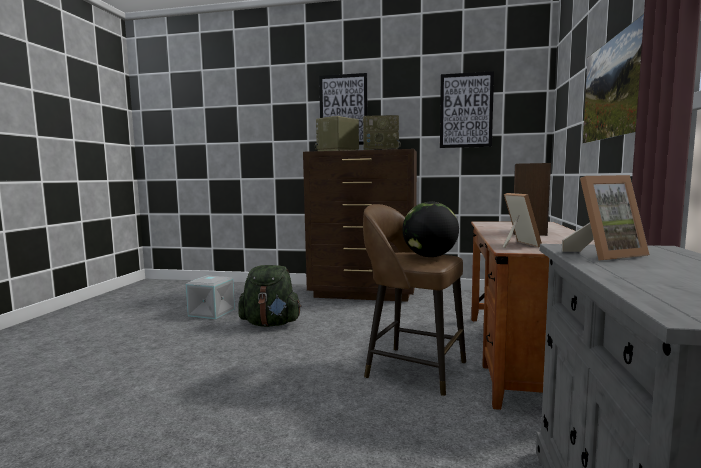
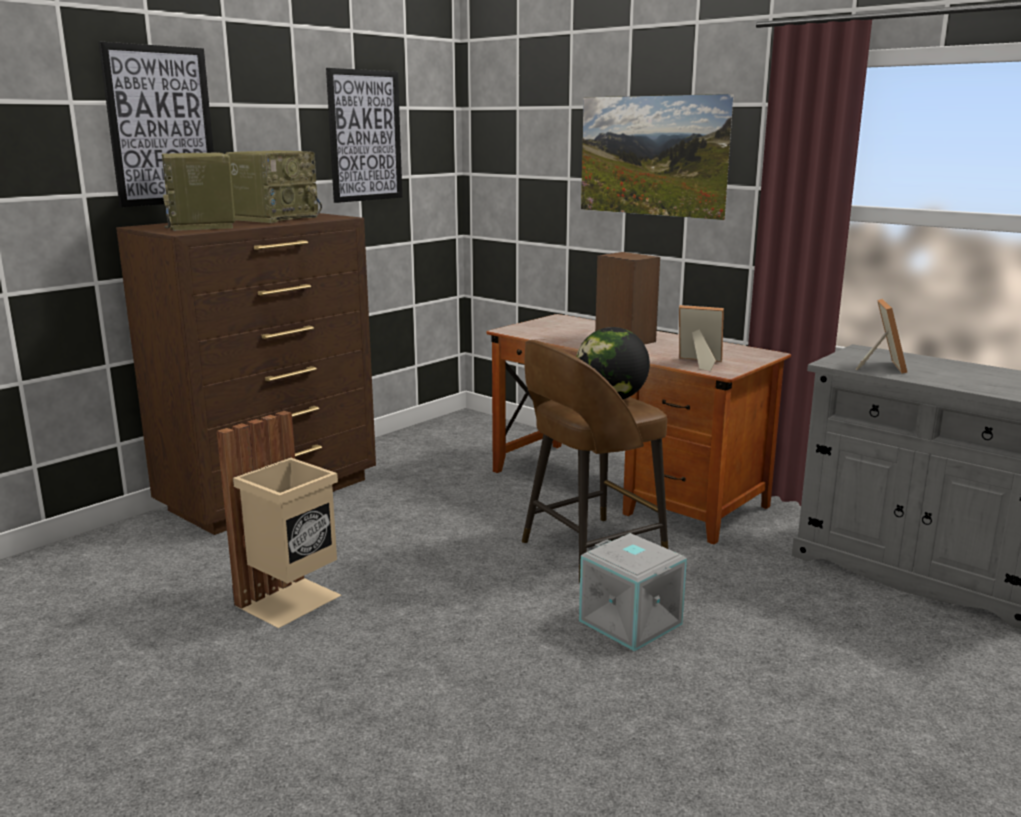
camera: 60 degrees left, 10 degrees up
(212, 312) = (120, 647): grey storage box -> grey storage box (632, 622)
(271, 324) = (292, 601): green backpack -> beige trash can

